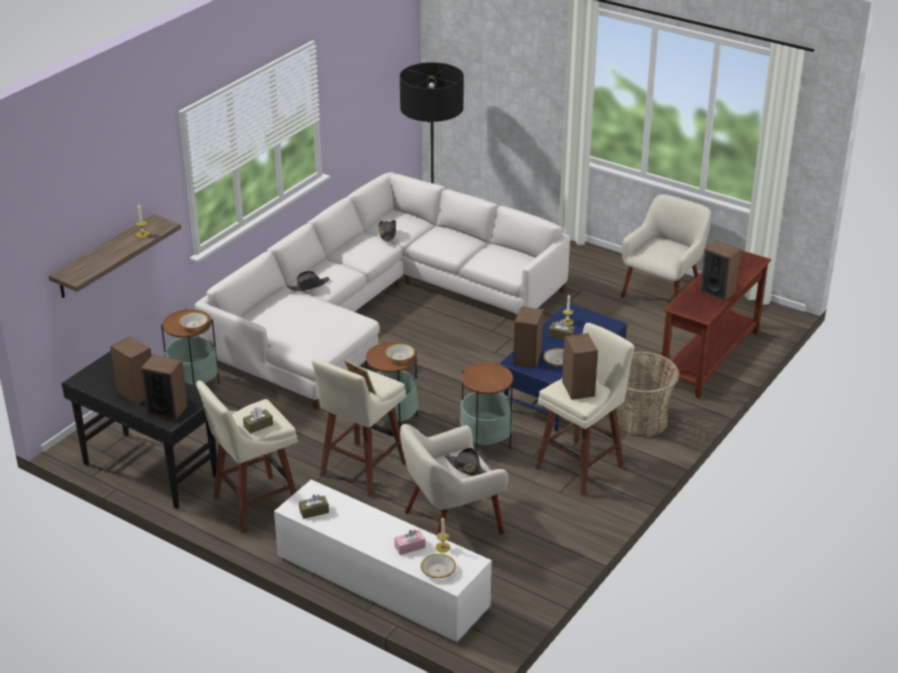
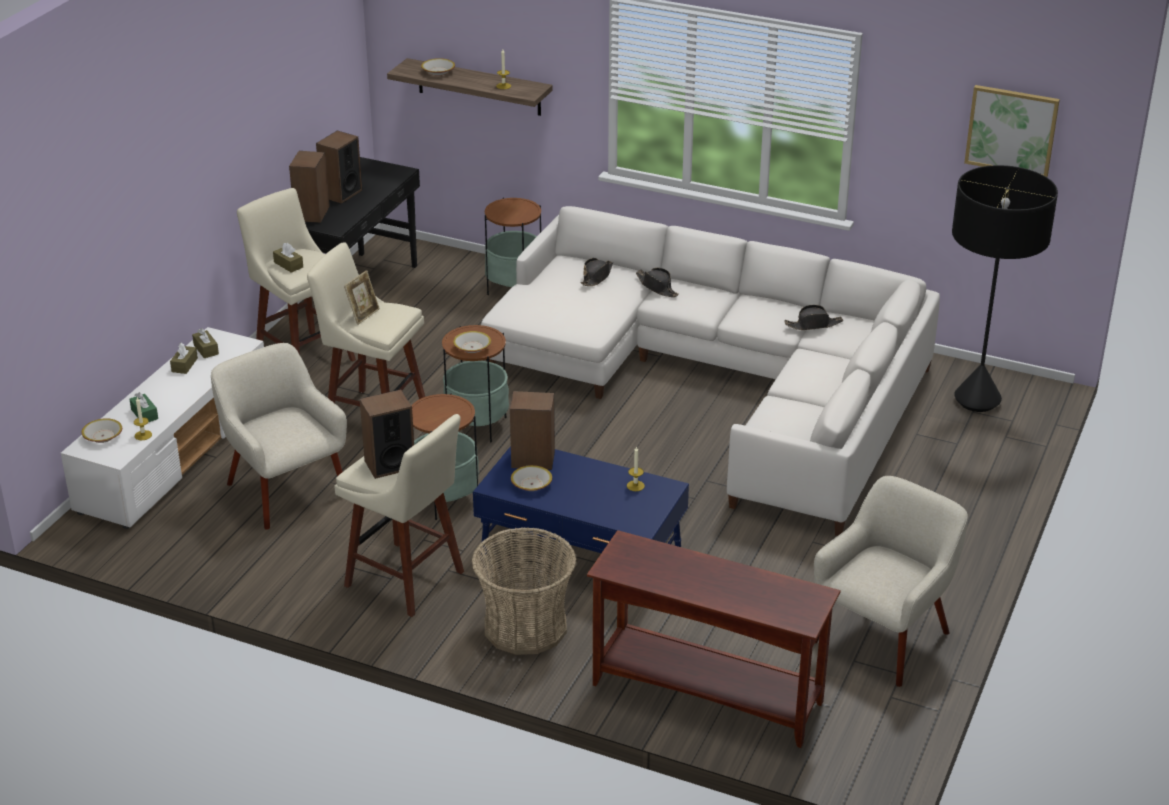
camera: 80 degrees right, 0 degrees up
(194, 325) = (507, 215): bowl -> bowl (438, 71)
(383, 52) = (1011, 130): none -> picture
(410, 547) = (144, 414): pink tissue box -> green tissue box
(466, 467) = (283, 433): black hat -> black hat (597, 277)
(561, 335) = (598, 483): brown tissue box -> brown tissue box (184, 365)
(663, 293) = (883, 636): beige armchair -> beige armchair turned 75 degrees counterclockwise
(718, 292) = (685, 581): speaker -> none

